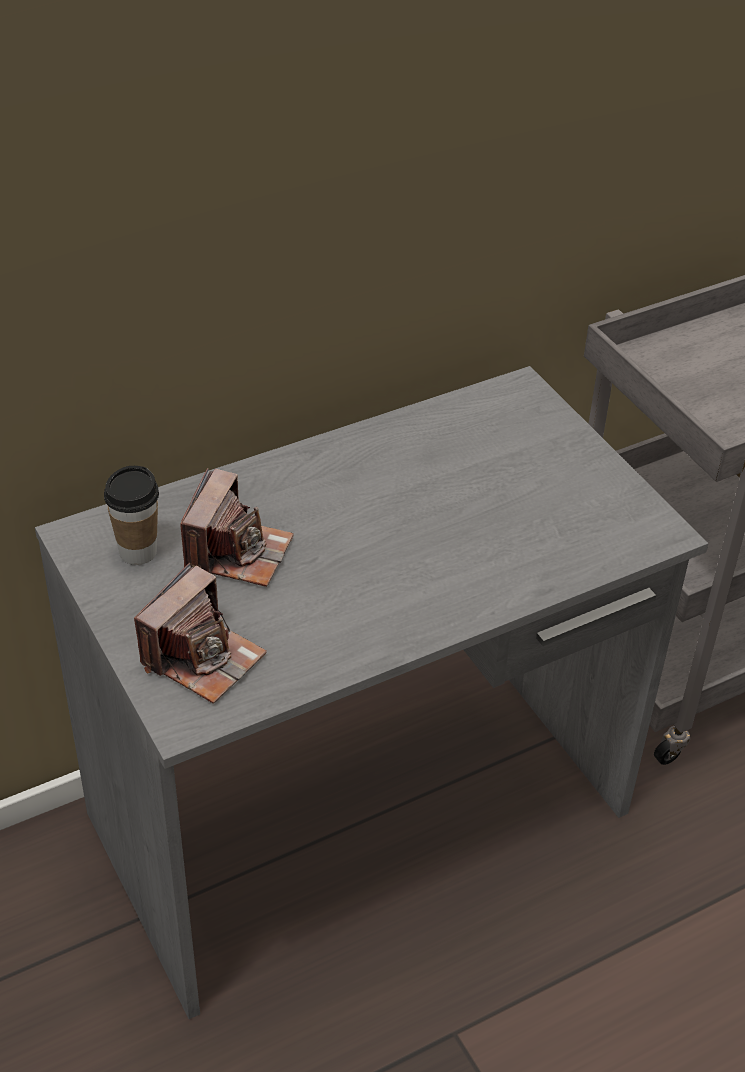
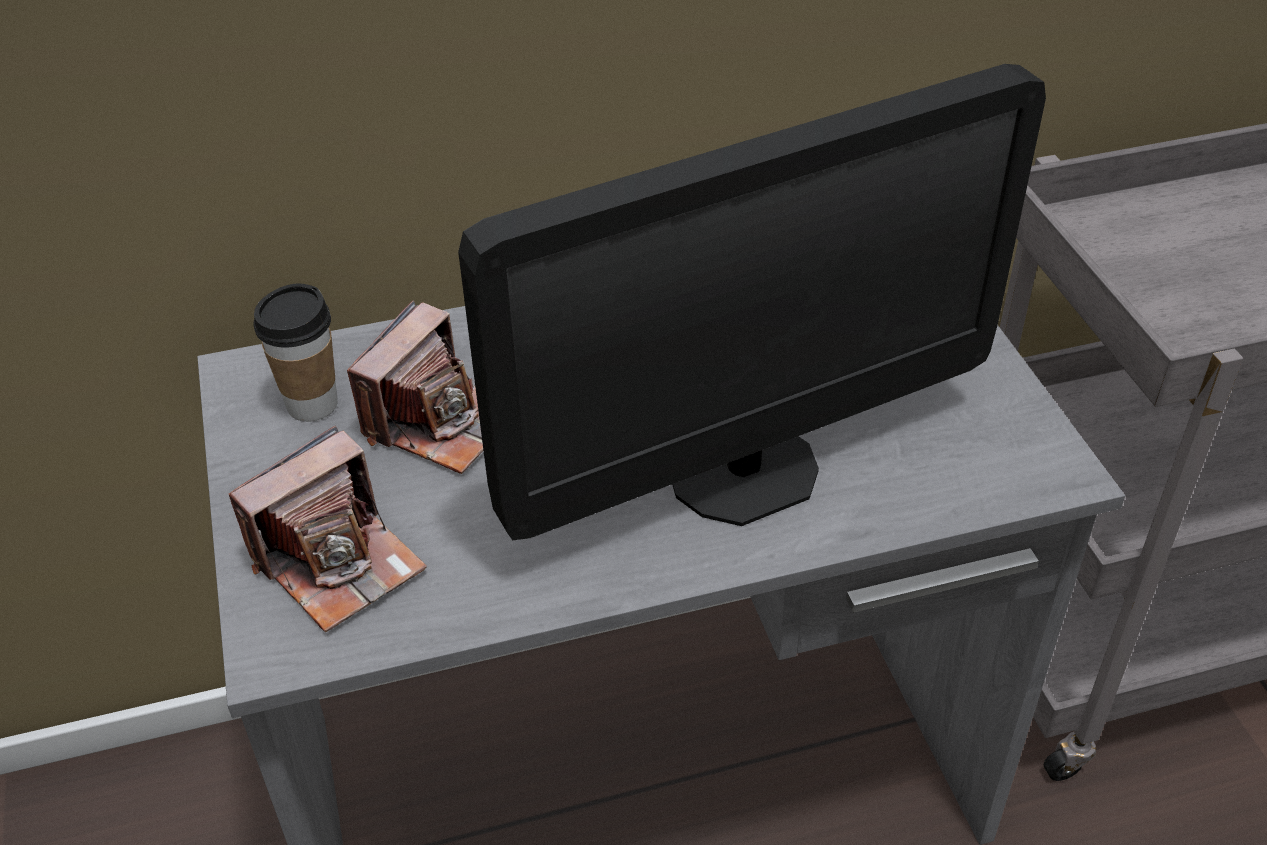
camera: 15 degrees right, 0 degrees up
(458, 560) = (743, 472): none -> monitor

